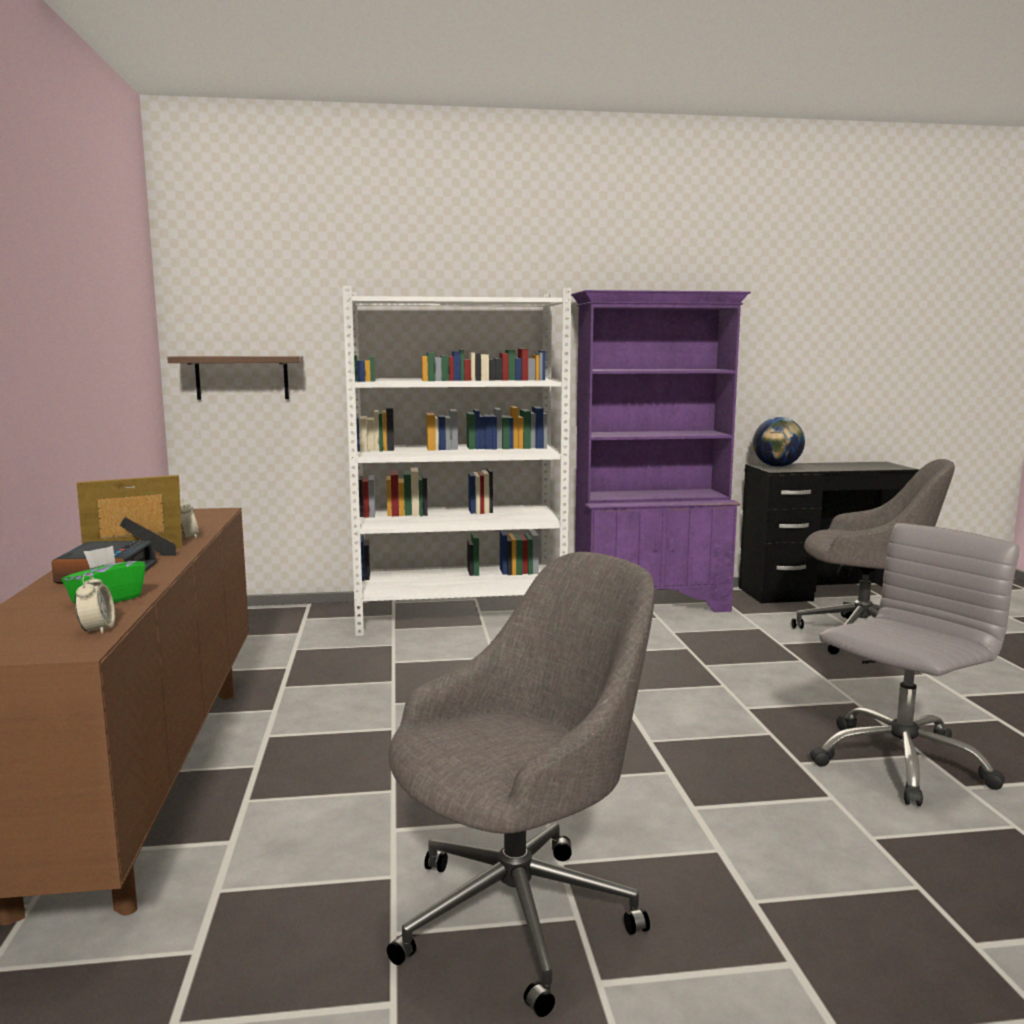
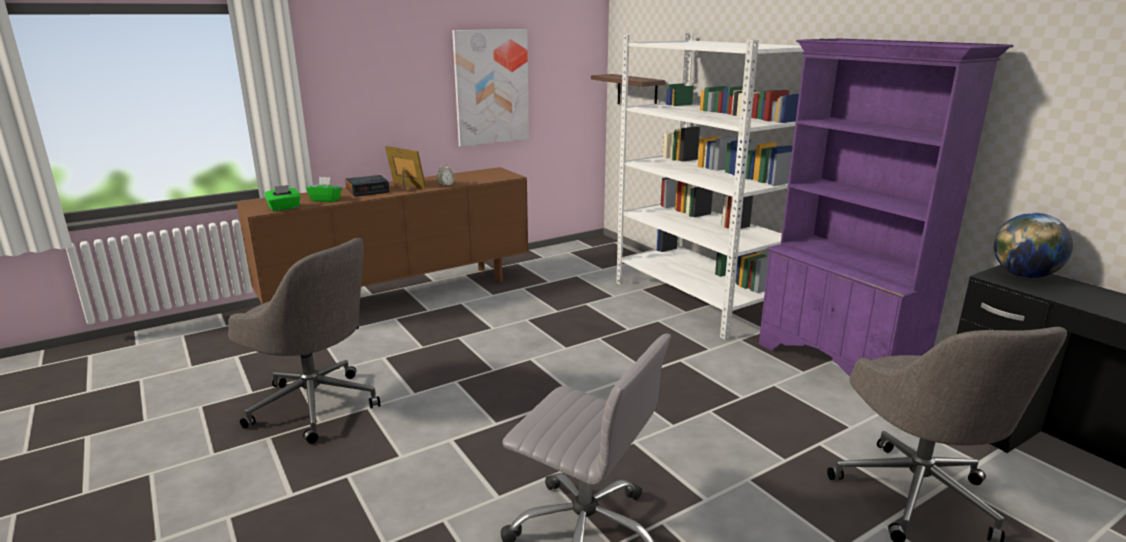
camera: 65 degrees right, 10 degrees up
(95, 373) = (491, 87): none -> picture
(97, 630) = (284, 208): alarm clock -> green tissue box

